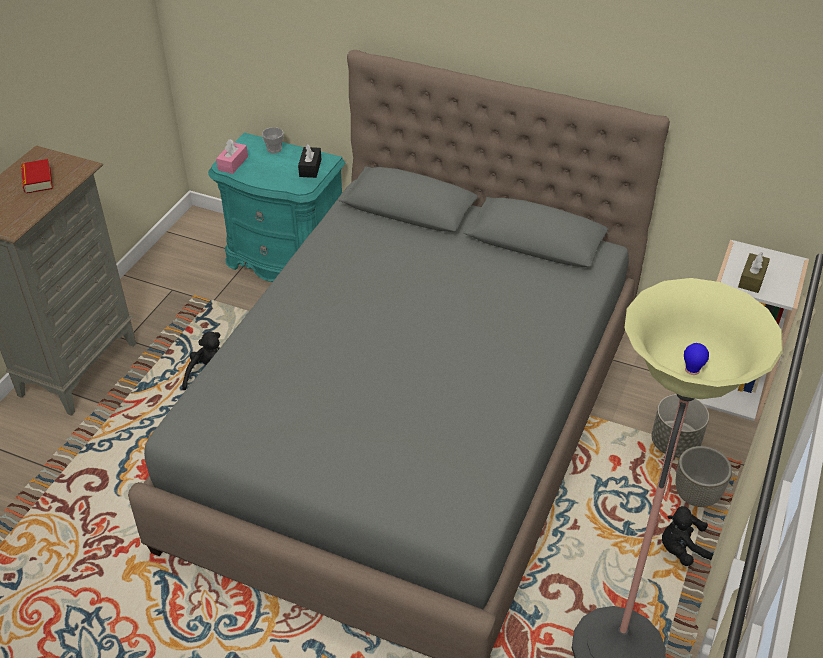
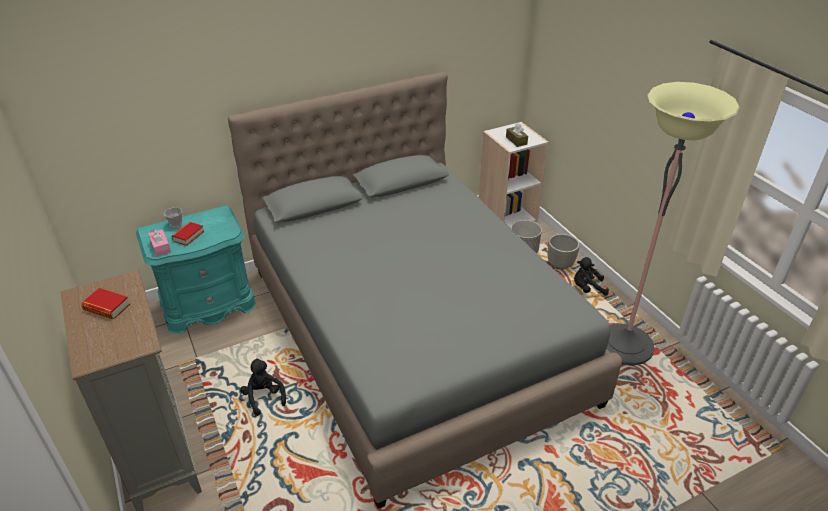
camera: 50 degrees left, 5 degrees down
(267, 167) = (188, 236): none -> book
(310, 168) = (218, 221): black tissue box -> none
(683, 550) = (587, 288): black plush toy -> black plush toy turned 60 degrees clockwise

